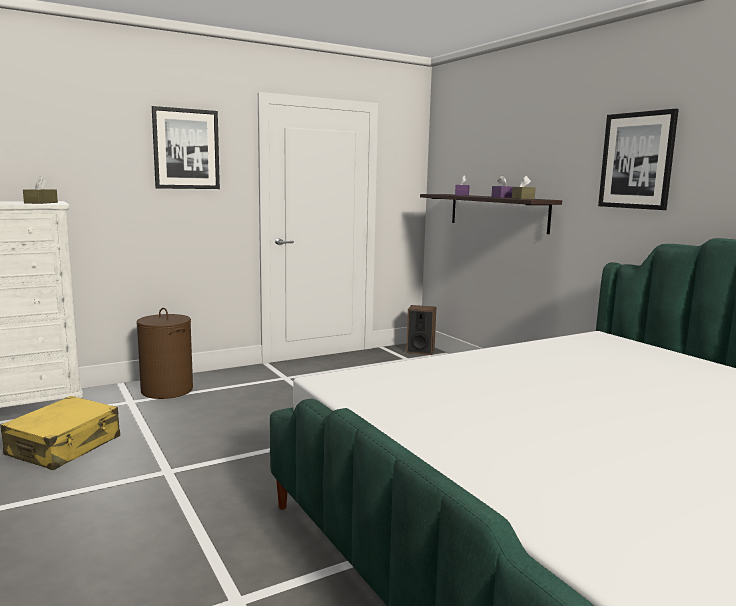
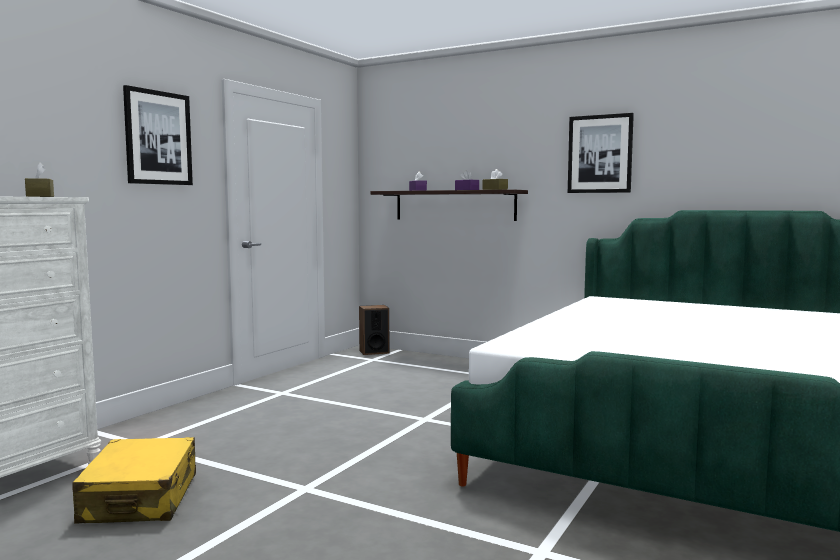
camera: 30 degrees left, 5 degrees down
(166, 390) = (167, 426): brown laundry basket -> none

